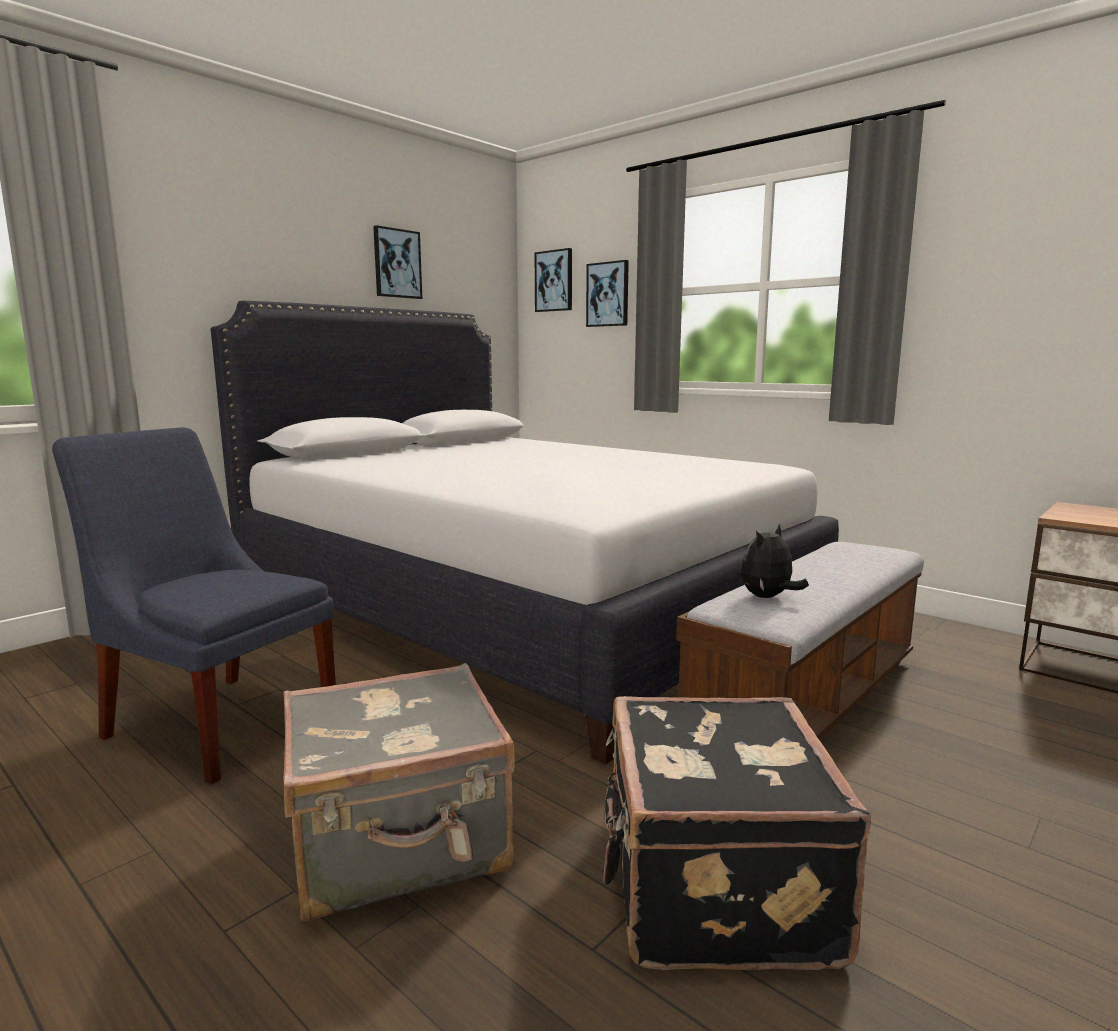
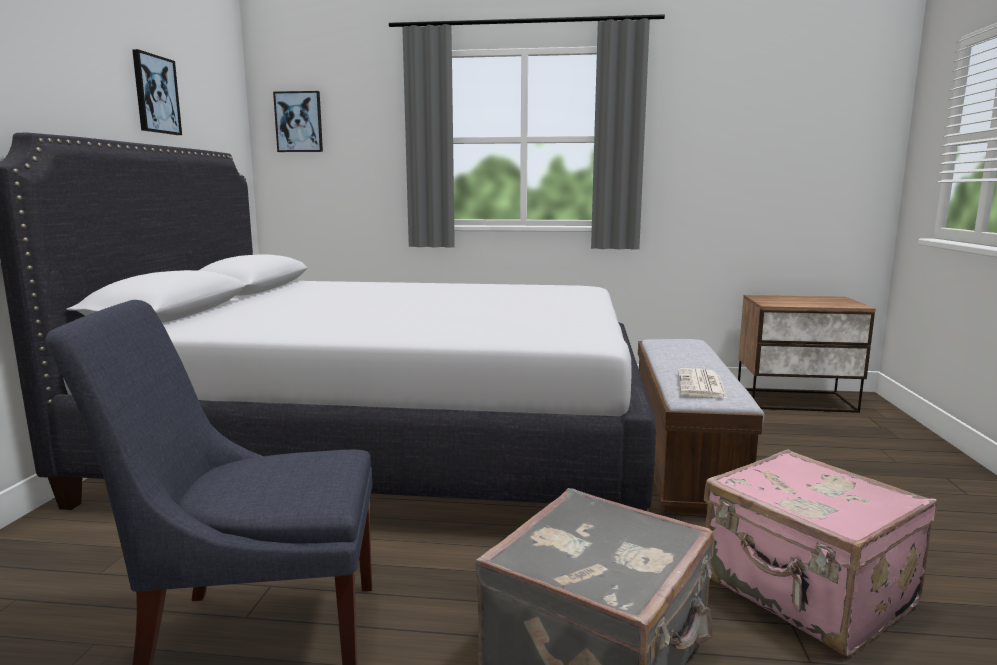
camera: 35 degrees left, 0 degrees up
(608, 294) = (365, 138): picture -> none
(712, 887) = (806, 593): black suitcase -> pink suitcase
(768, 597) = (701, 385): plush toy -> newspaper

